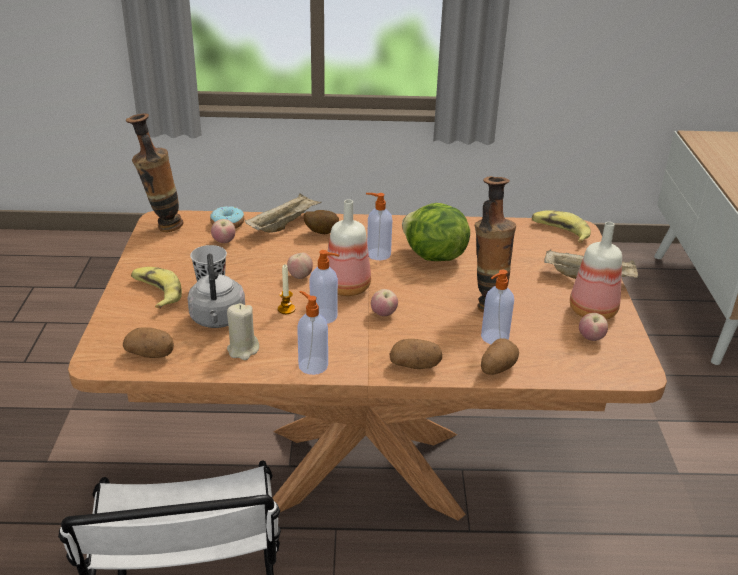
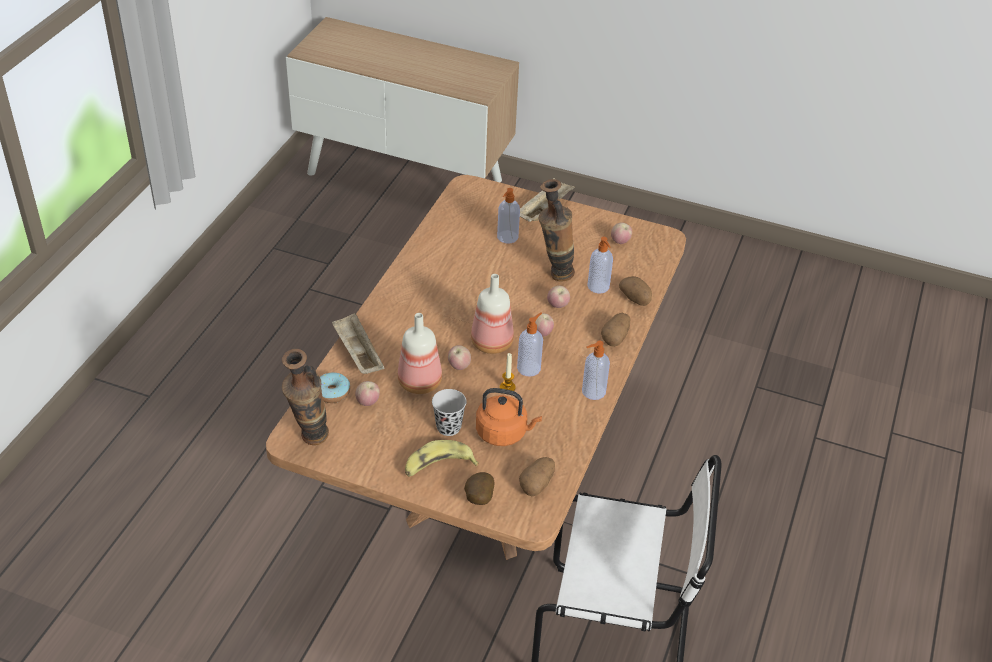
camera: 70 degrees left, 10 degrees up
(218, 320) = (504, 433): grey kettle -> orange kettle
(243, 350) = (555, 426): beige candle -> none
(321, 232) = (387, 333): potato -> potato (478, 499)
(377, 254) = (447, 309): soap dispenser -> soap dispenser (507, 237)
(433, 257) = (469, 279): lettuce -> none
(438, 316) = (557, 305): none -> apple
(560, 232) = (468, 197): banana -> none
(594, 311) = (588, 227): bottle -> bottle (420, 381)

